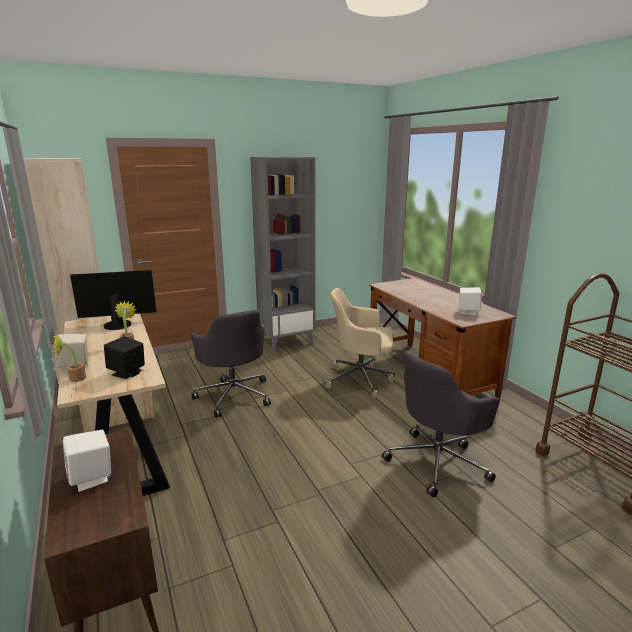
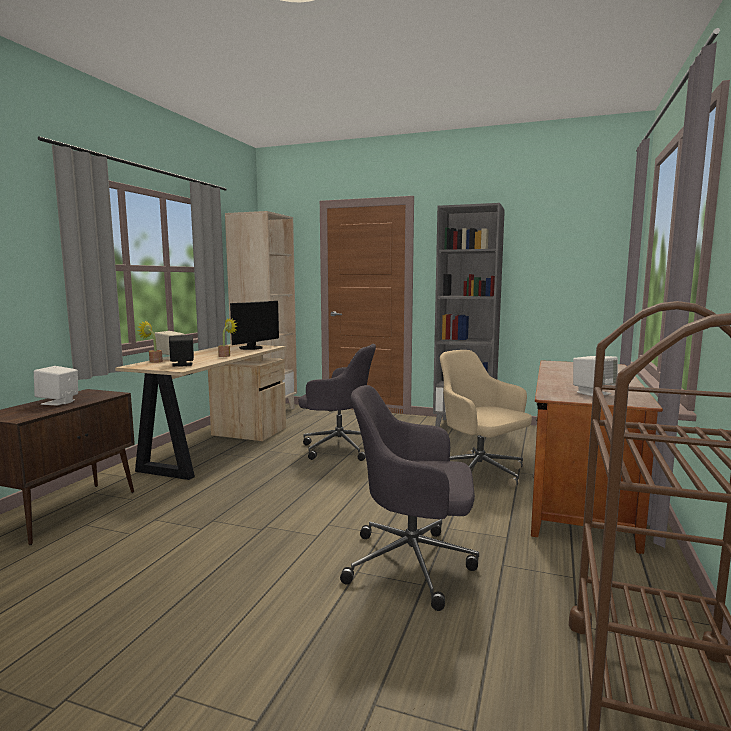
camera: 45 degrees right, 10 degrees down
(118, 324) = (253, 348): monitor -> monitor turned 90 degrees clockwise
(234, 395) = (338, 447): grey office chair -> grey office chair turned 90 degrees counterclockwise

